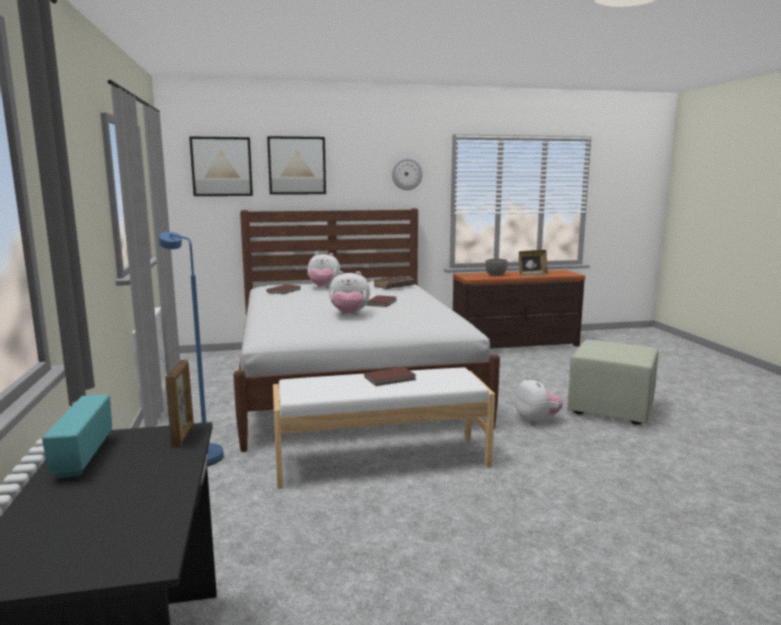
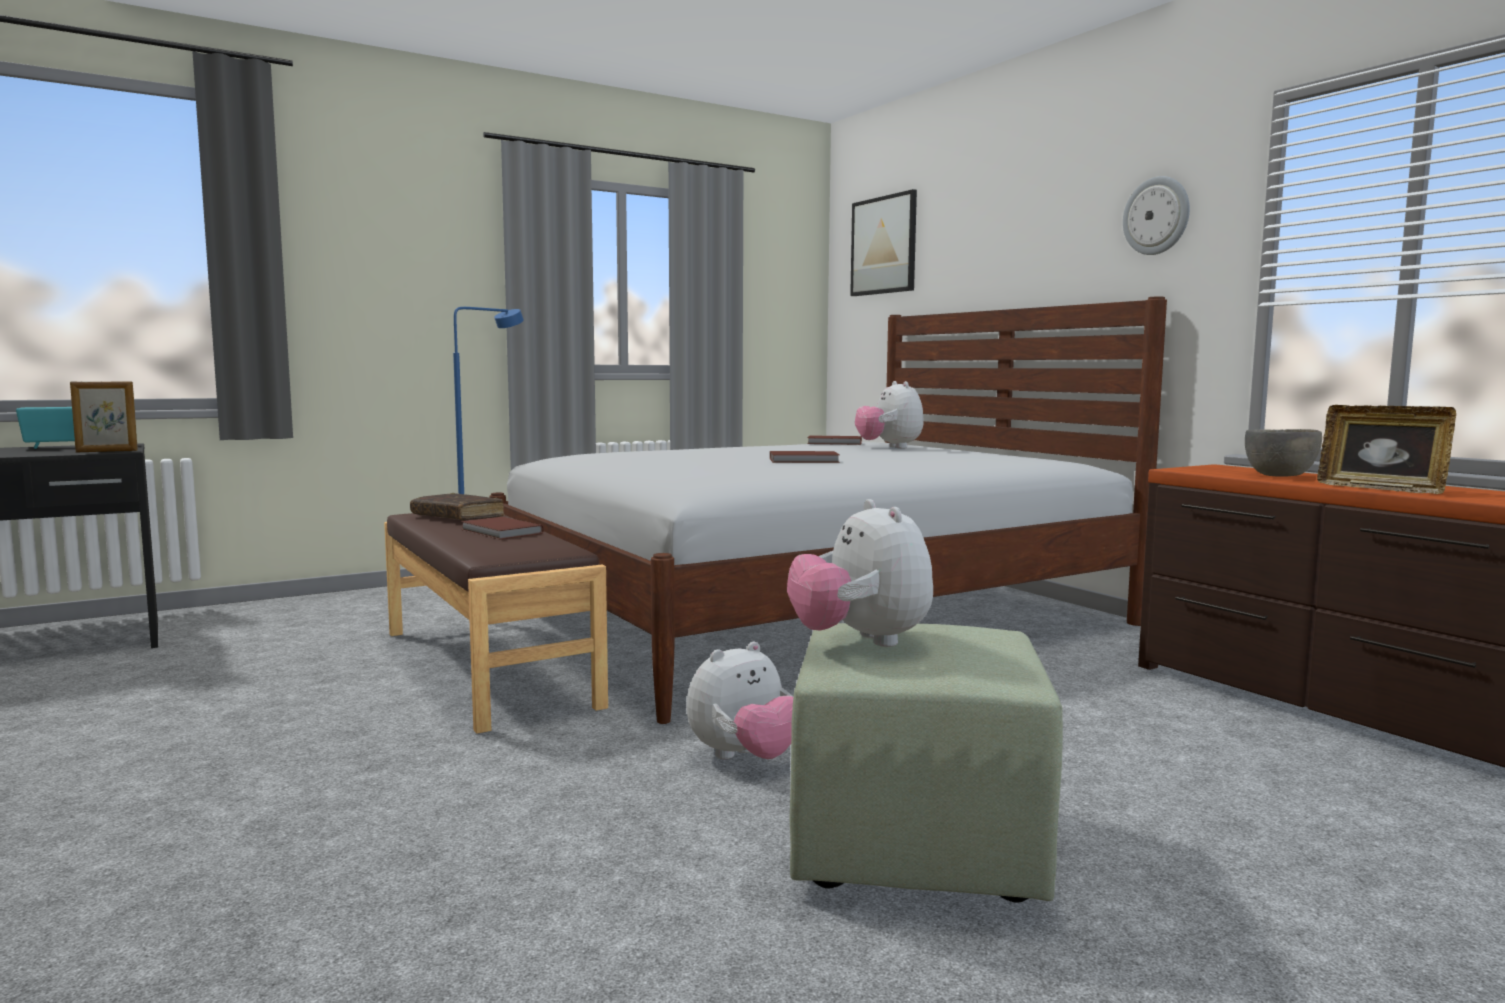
camera: 70 degrees right, 5 degrees down
(297, 165) = (971, 228): picture -> none
(349, 315) = (687, 459): plush toy -> plush toy (860, 641)
(381, 460) = (488, 666): white bench -> brown bench
(394, 286) = (973, 458): brown book -> brown book (457, 517)

